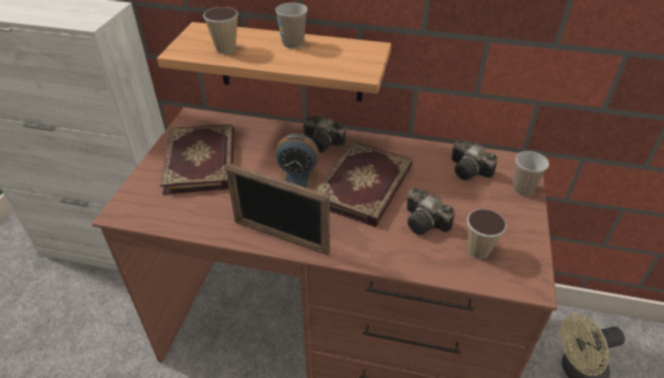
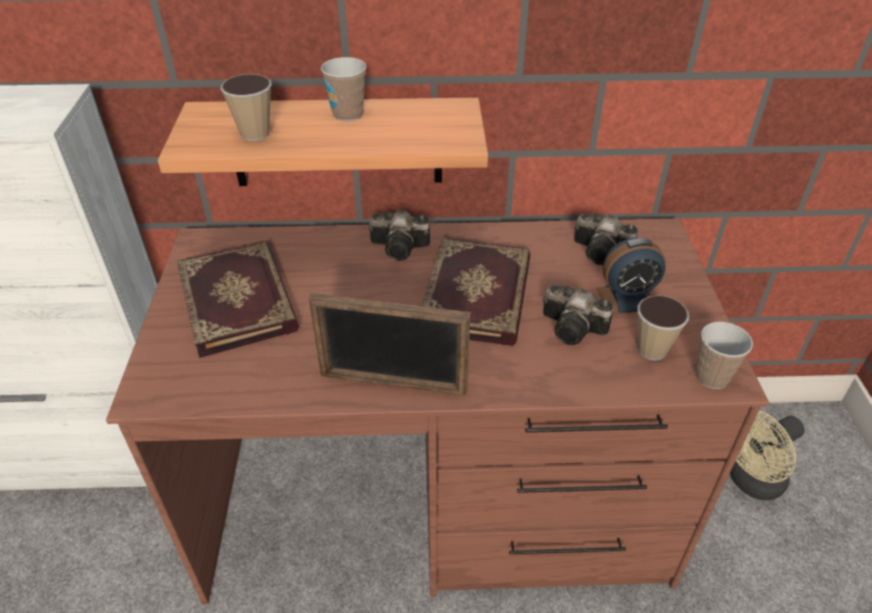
camera: 15 degrees left, 0 degrees up
(298, 177) = (385, 298): alarm clock -> alarm clock (626, 298)
(523, 188) = (674, 263): cup -> cup (712, 377)

